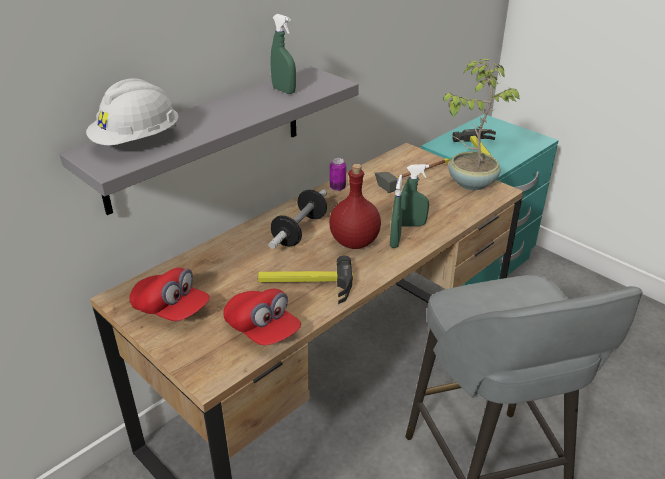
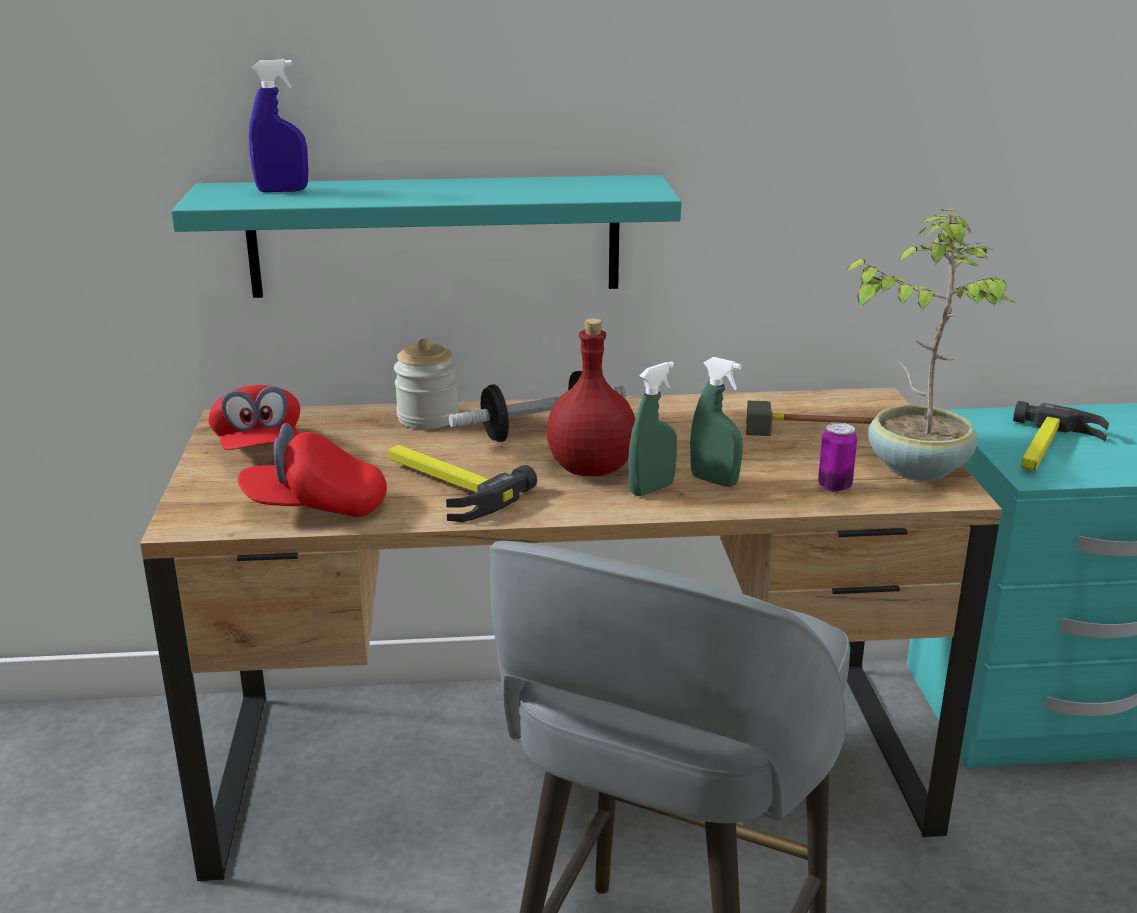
camera: 40 degrees right, 10 degrees down
(137, 142) = (282, 191): white hard hat -> blue spray bottle
(206, 138) = (435, 236): grey shelf -> turquoise shelf
(232, 247) = (428, 418): none -> jar
(262, 330) = (315, 507): red cap -> red cap turned 90 degrees clockwise
(284, 90) = (558, 187): green spray bottle -> none
(337, 188) = (679, 405): can -> can (834, 486)

